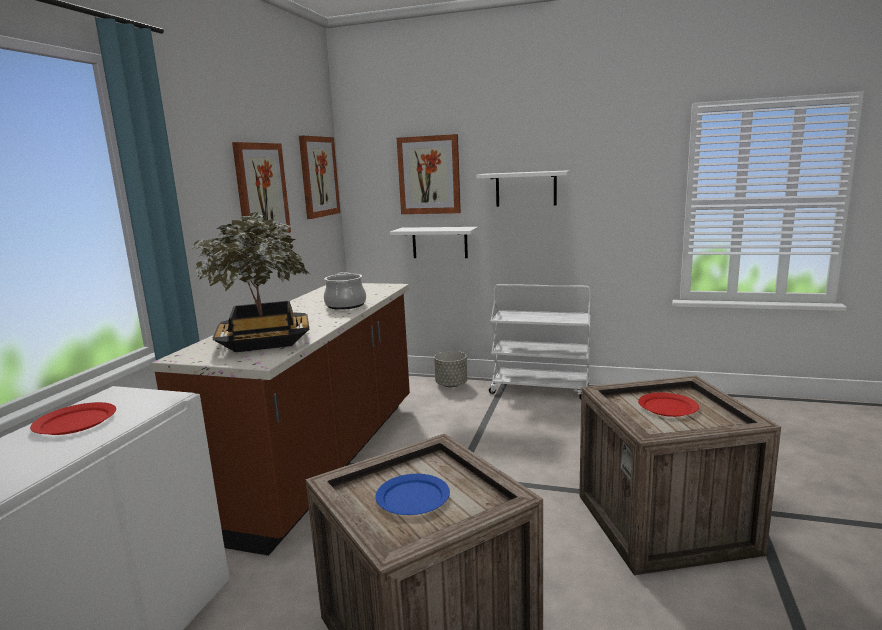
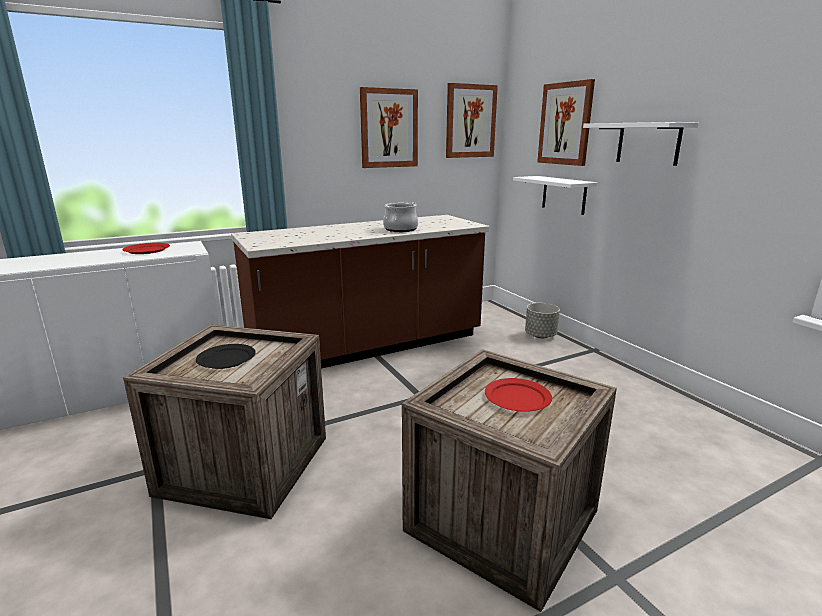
camera: 45 degrees right, 5 degrees up
(264, 341) = (295, 237): potted plant -> none
(413, 497) = (227, 358): blue plate -> black plate
(541, 389) = (612, 369): white cart -> none

